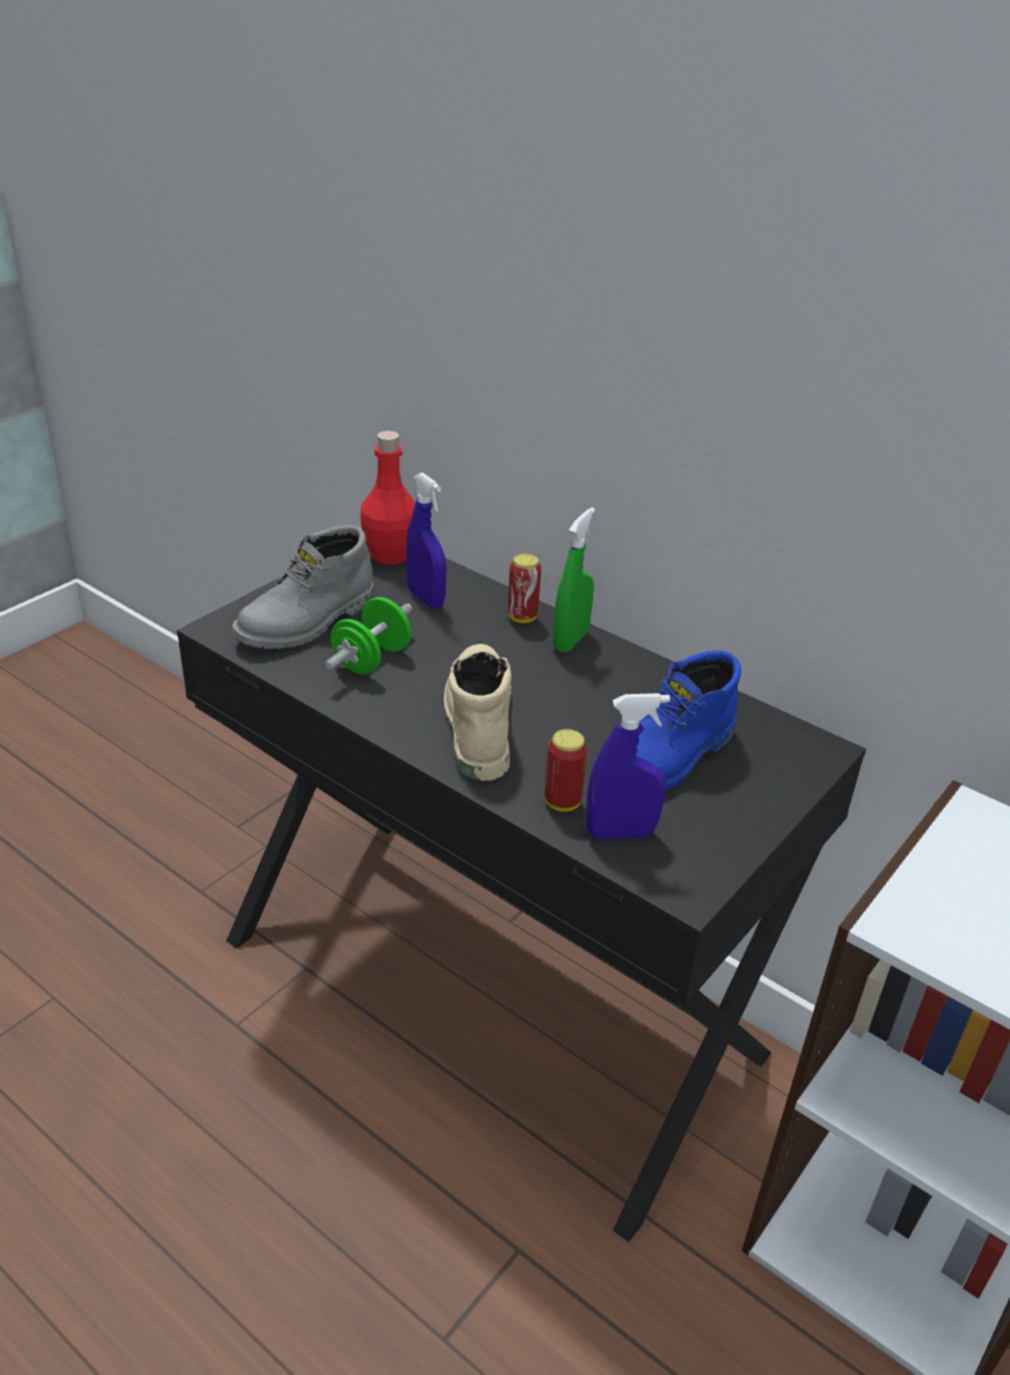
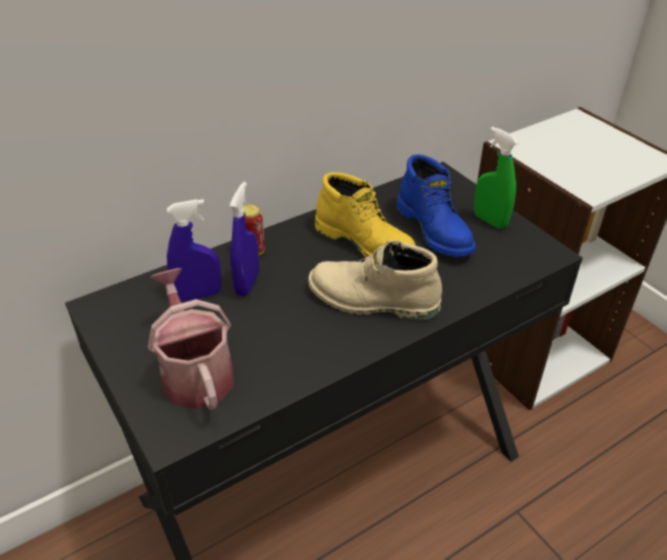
camera: 70 degrees left, 5 degrees up
(308, 622) = (195, 372): grey boot -> watering can
(371, 660) = (270, 341): green dumbbell -> none
(390, 556) = (120, 303): red bottle -> none
(562, 802) = (466, 281): can -> none
(570, 641) = (294, 237): green spray bottle -> green spray bottle (489, 221)
(594, 701) = (366, 243): none -> yellow boot
(620, 833) = (499, 265): blue spray bottle -> blue spray bottle (247, 284)

